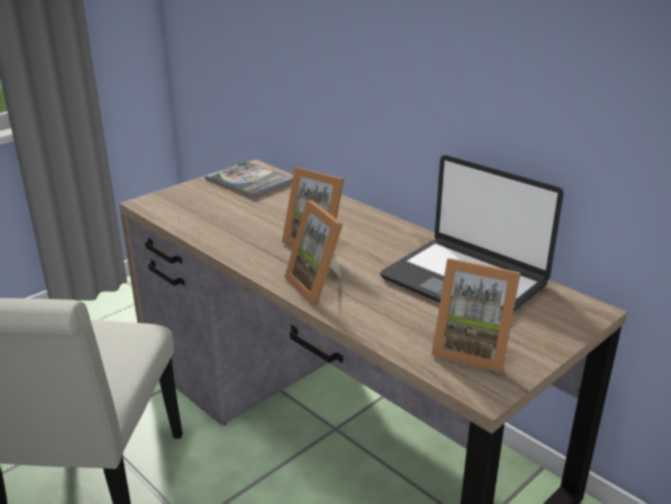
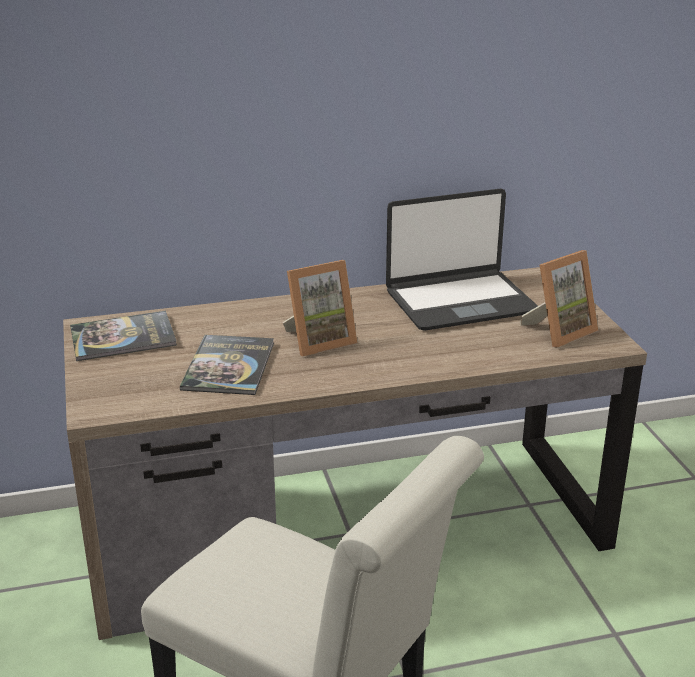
camera: 60 degrees left, 0 degrees up
(243, 223) = (229, 366): none -> book
(320, 286) = (405, 361): picture frame -> none

